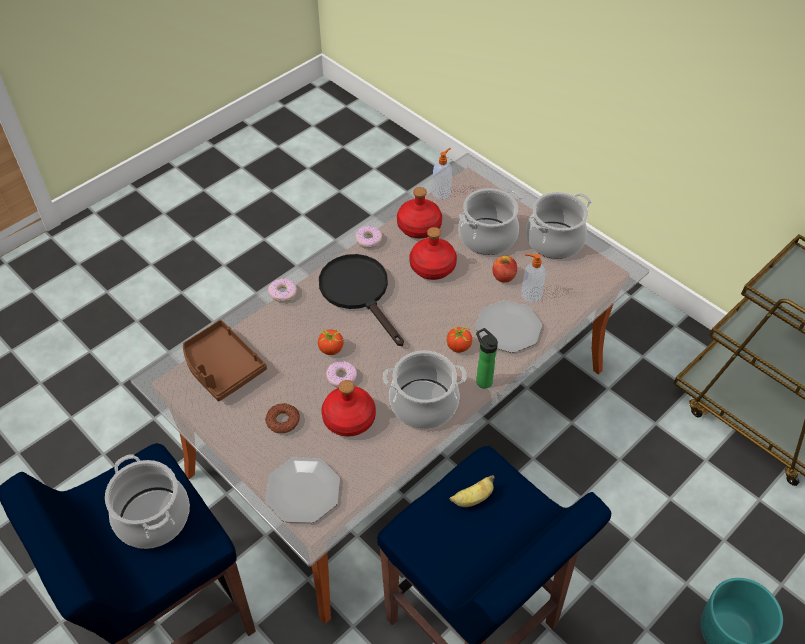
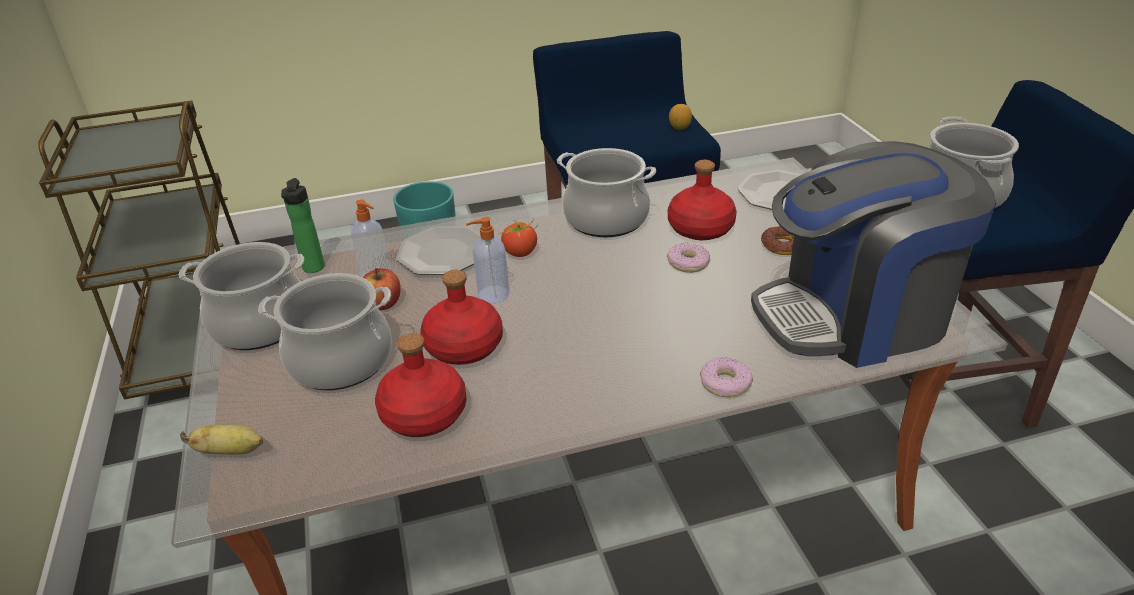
camera: 150 degrees left, 15 degrees down
(222, 367) = (854, 316): brown tray -> coffee machine
(331, 349) = (685, 293): tomato -> none
(359, 292) = (601, 347): black frying pan -> none
(369, 240) = (526, 421): donut -> none
(429, 549) = (679, 127): none -> lemon
(442, 192) = (322, 464): soap dispenser -> soap dispenser (492, 295)
(472, 499) = (618, 141): banana -> banana (231, 451)
(482, 380) = (523, 220): bottle -> bottle (313, 269)

